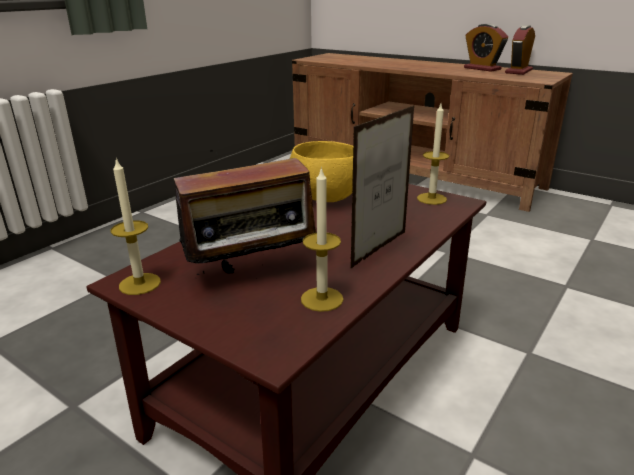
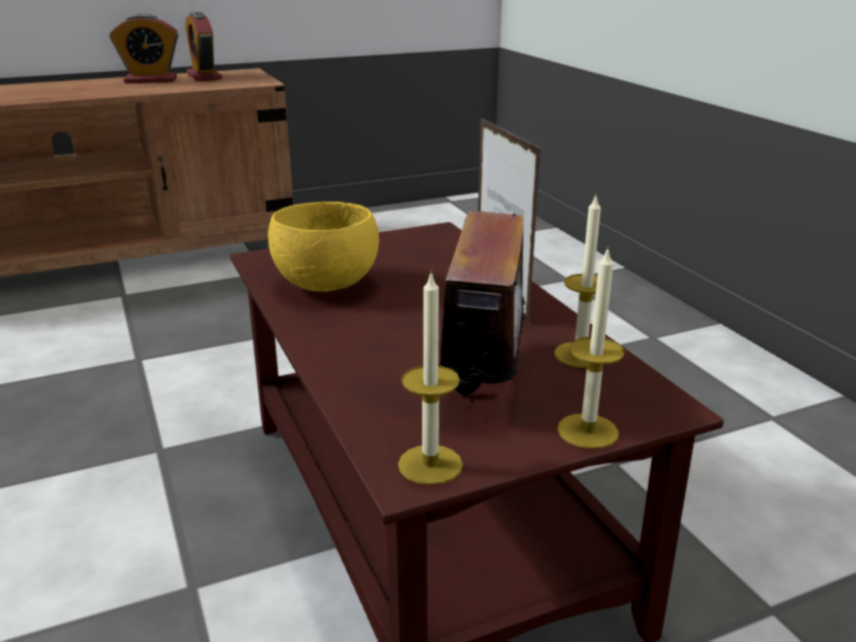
camera: 60 degrees left, 0 degrees up
(431, 199) = (412, 239): candle -> candle (587, 431)

